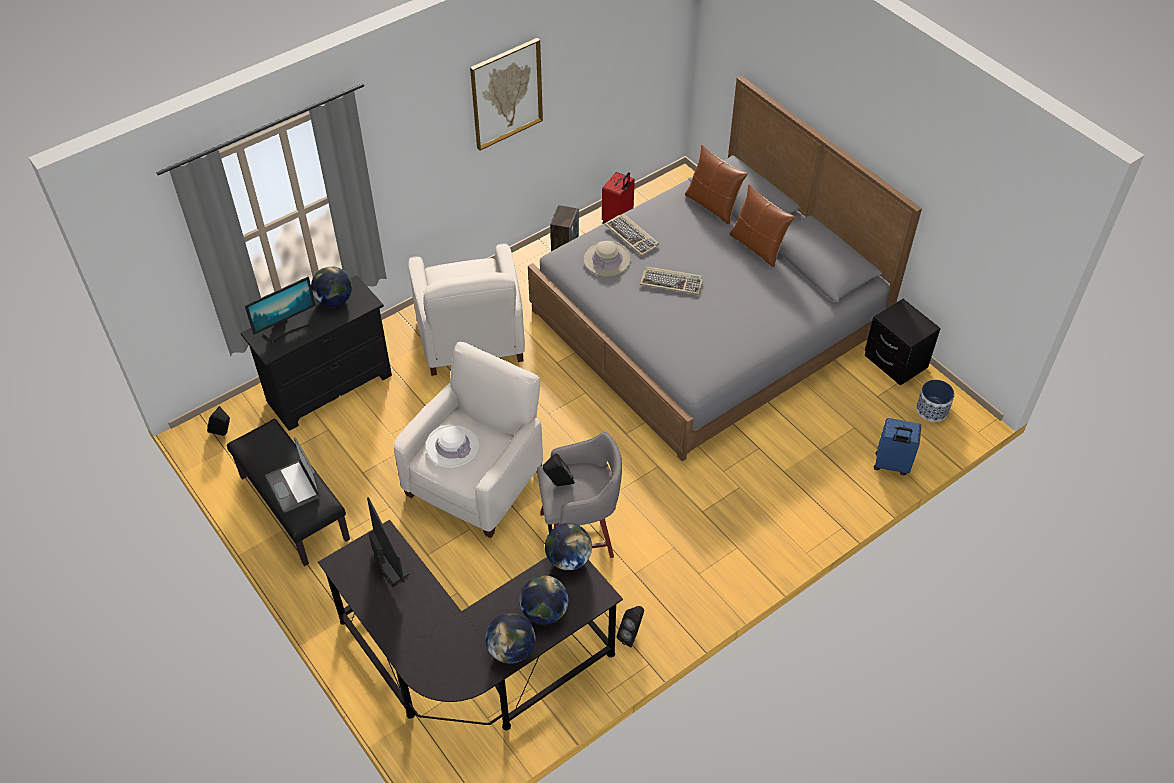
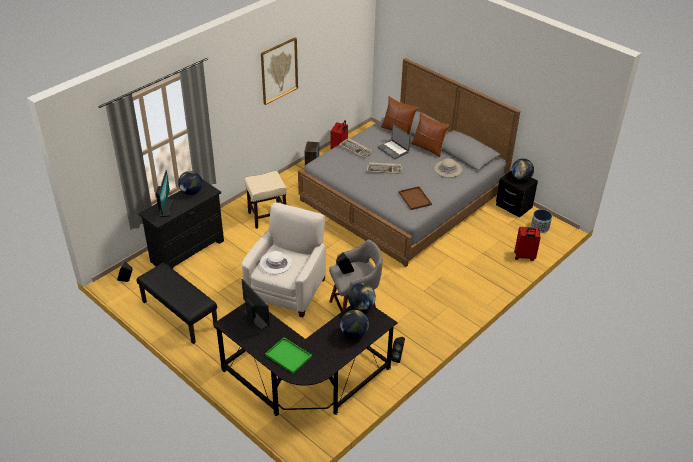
camera: 10 degrees left, 10 degrees down
(286, 327) = (165, 208): monitor -> monitor turned 45 degrees counterclockwise
(294, 486) = (184, 294): laptop -> laptop (393, 150)
(428, 641) = (289, 356): none -> green tray
(471, 337) = (267, 217): white armchair -> beige stool
(511, 650) = (339, 354): globe -> globe (521, 178)
(607, 260) = (344, 162): beige hat -> beige hat (448, 169)
(710, 347) = (414, 198): none -> brown tray
(891, 465) = (524, 256): blue suitcase -> red suitcase

